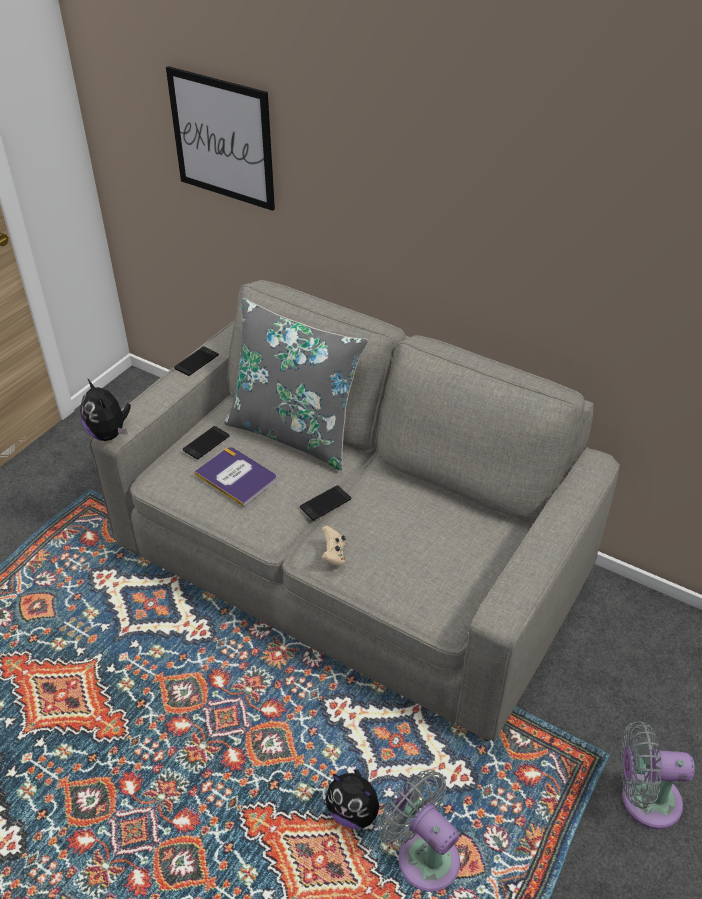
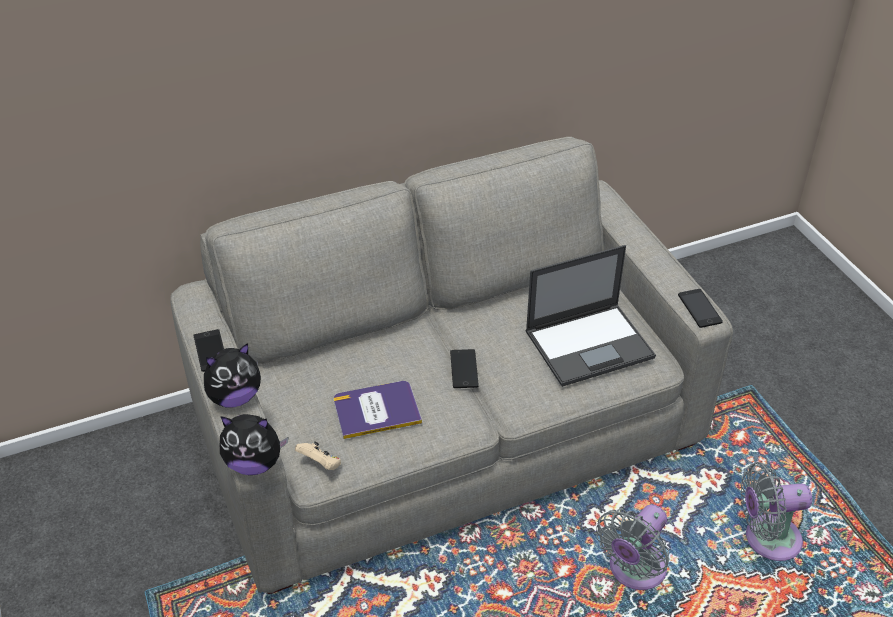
camera: 55 degrees left, 0 degrees up
(206, 443) = (304, 412): phone -> phone (699, 308)
(222, 139) = (106, 96): picture -> none
(294, 433) = (354, 345): grey pillow -> none
(333, 555) = (533, 392): beige game controller -> beige game controller (320, 464)
(354, 812) = (702, 563): plush toy -> plush toy (234, 397)
(423, 563) = (590, 344): none -> laptop
(644, 800) = (797, 390): grey fan -> grey fan (633, 571)

